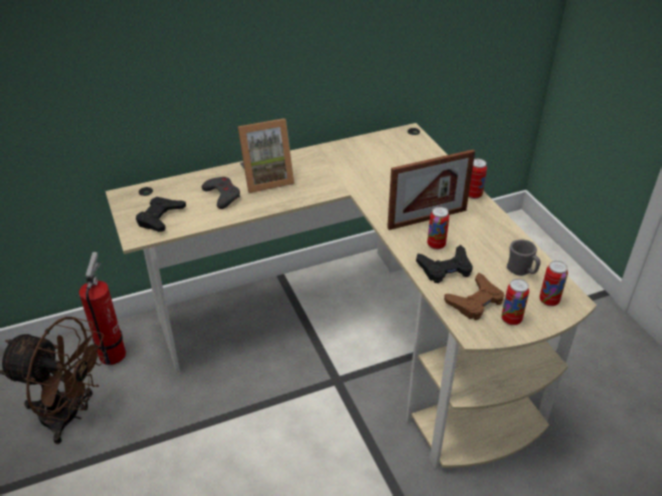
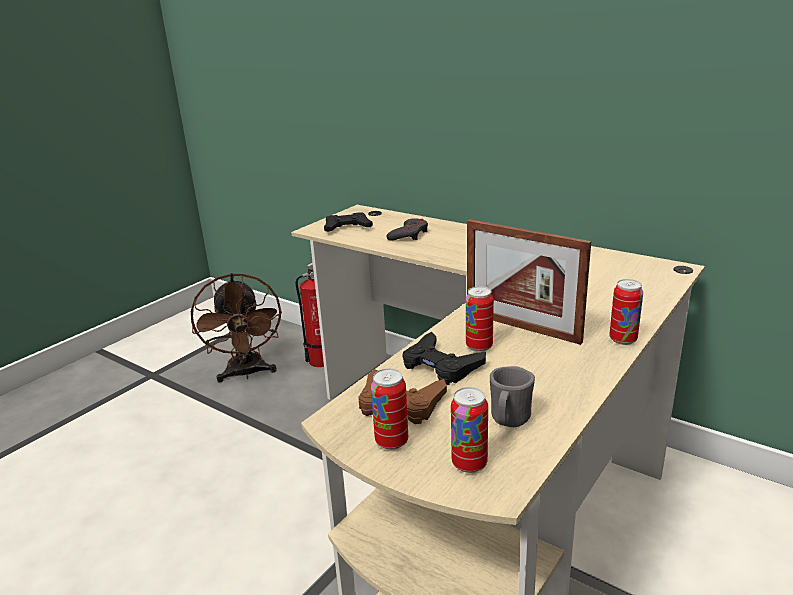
camera: 60 degrees right, 15 degrees down
(266, 179) = (461, 240): picture frame -> none

